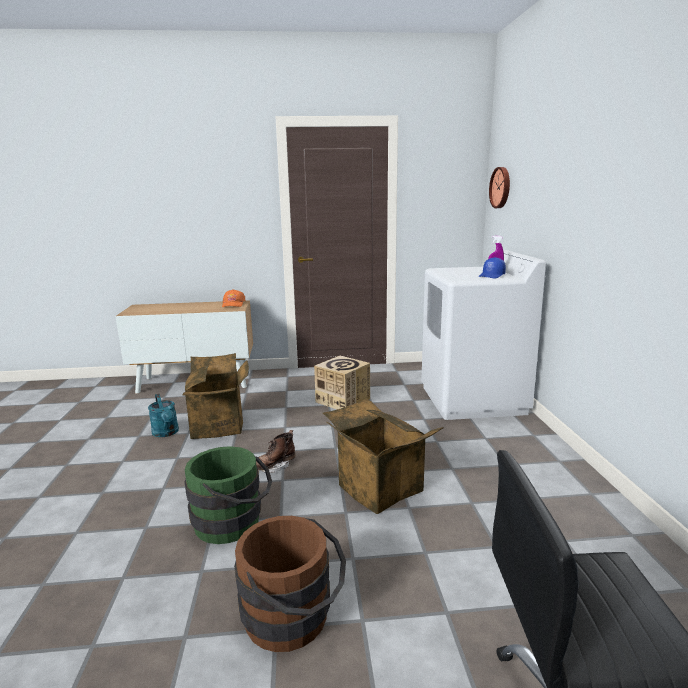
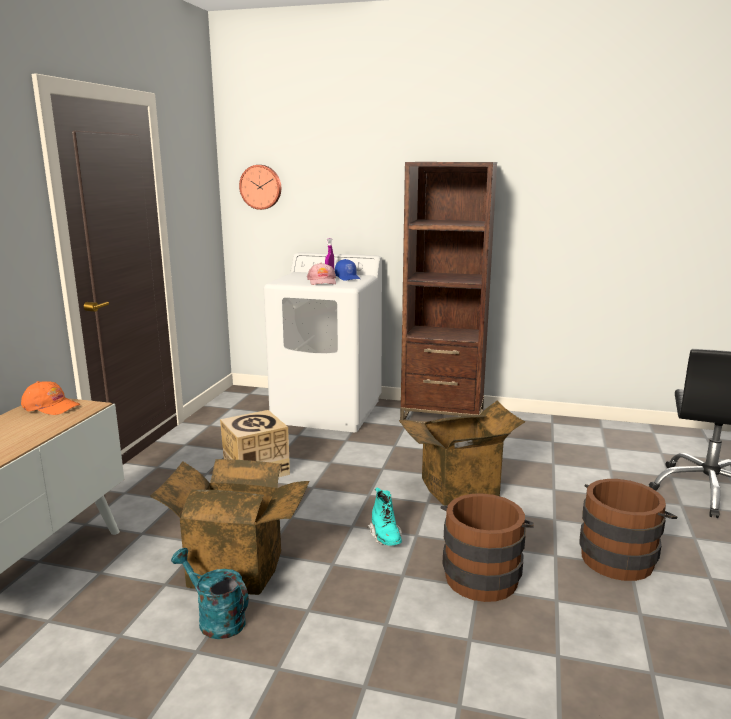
camera: 70 degrees left, 0 degrees up
(166, 433) = (215, 619): turquoise watering can -> turquoise watering can turned 135 degrees counterclockwise
(234, 522) = (482, 574): green bucket -> brown bucket
(273, 467) = (385, 537): brown boot -> turquoise boot
(460, 274) = (322, 281): none -> pink cap
(537, 453) = (442, 416): none -> brown bookcase

